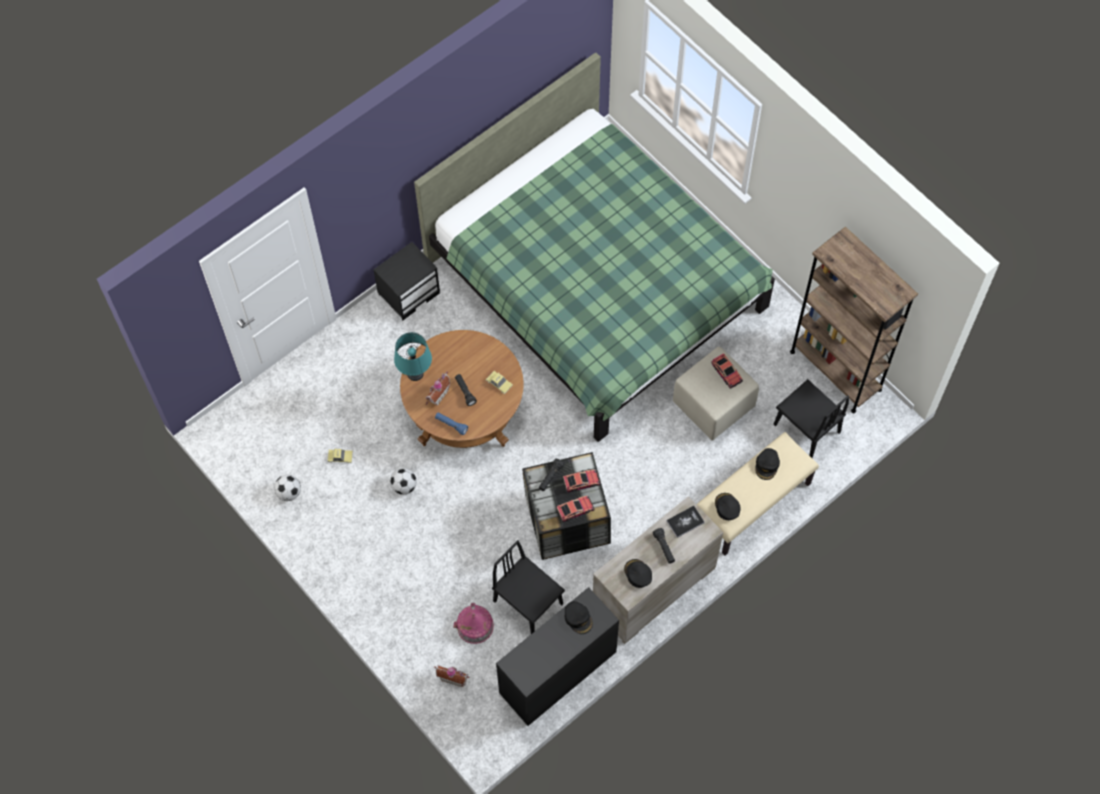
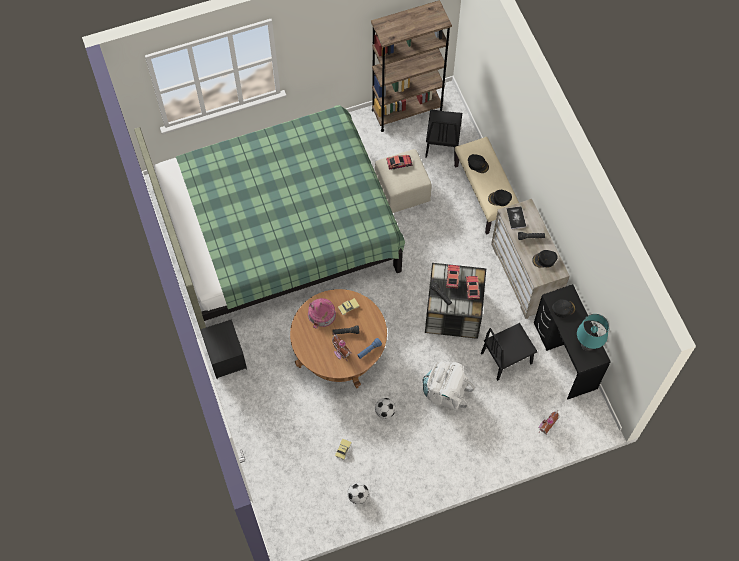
camera: 70 degrees left, 0 degrees up
(415, 374) = (316, 361): turquoise table lamp -> turquoise table lamp (588, 345)
(454, 545) = (445, 392): none -> white backpack
(475, 625) = (512, 399): toy house -> toy house (321, 314)
(806, 428) = (442, 143): black chair -> black chair turned 120 degrees clockwise

